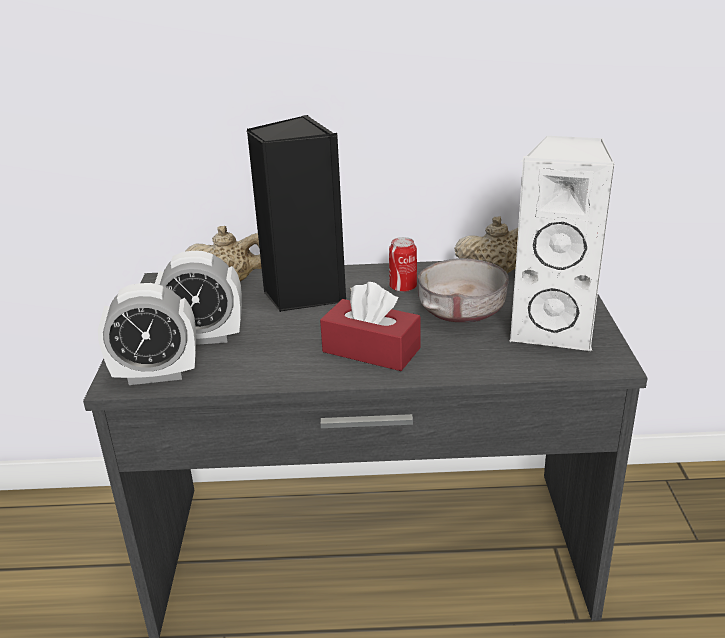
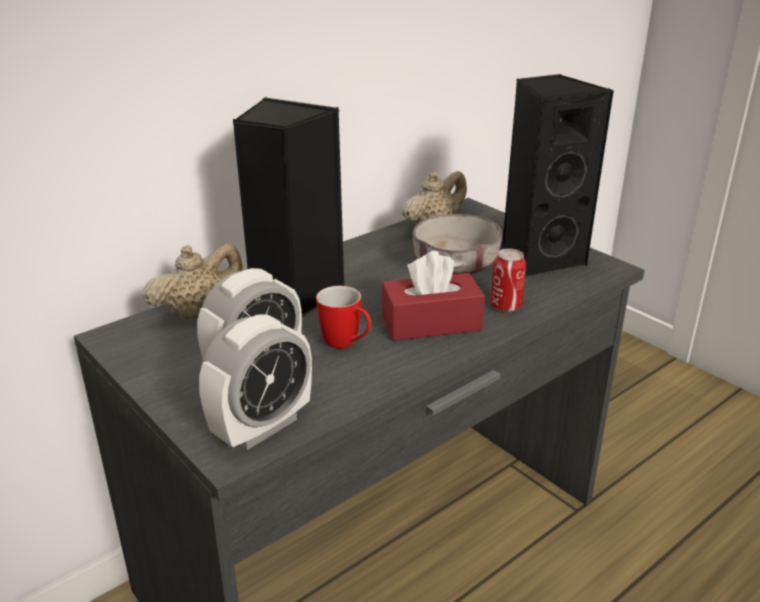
camera: 40 degrees left, 0 degrees up
(288, 342) = (346, 344): none -> mug
(403, 287) = (375, 262): can -> can (505, 306)
(554, 330) = (540, 257): white speaker -> black speaker

